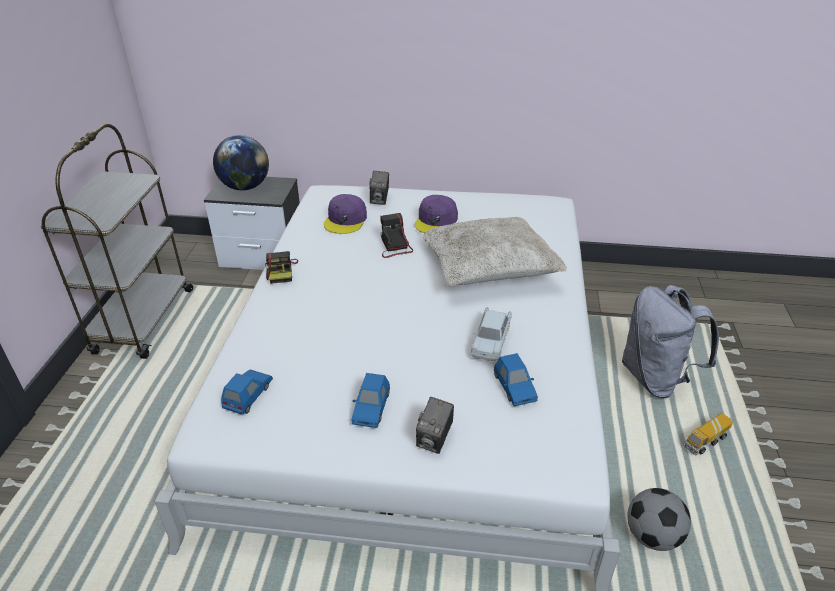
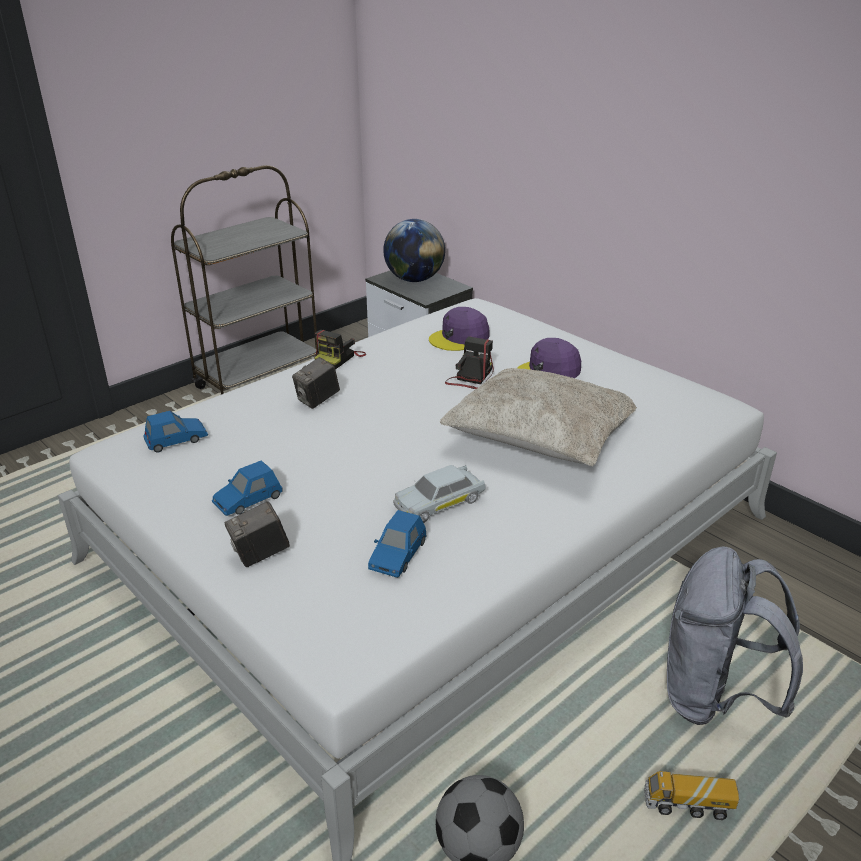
camera: 40 degrees right, 5 degrees down
(379, 199) = (521, 332): camera -> camera (317, 400)

